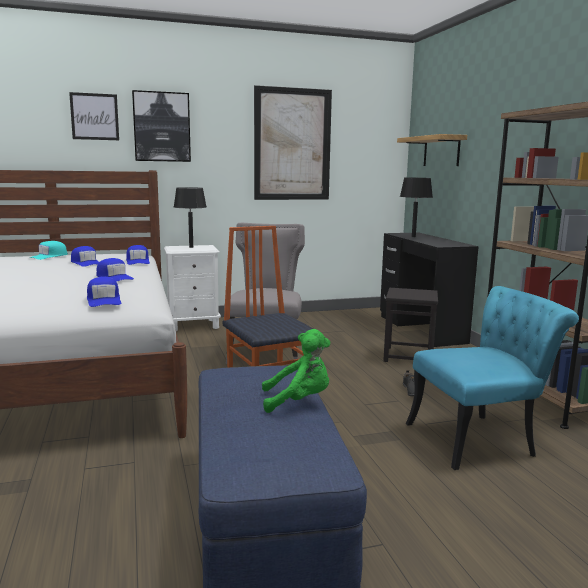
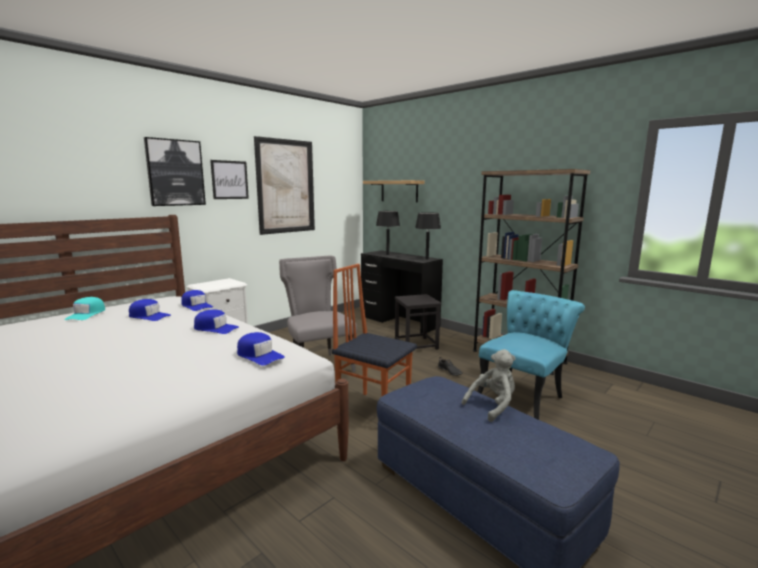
camera: 30 degrees left, 0 degrees up
(94, 116) = (105, 163): picture -> picture (229, 180)
(191, 247) = (215, 283): black table lamp -> black table lamp (427, 259)
(299, 401) = (492, 406): green plush toy -> grey plush toy

